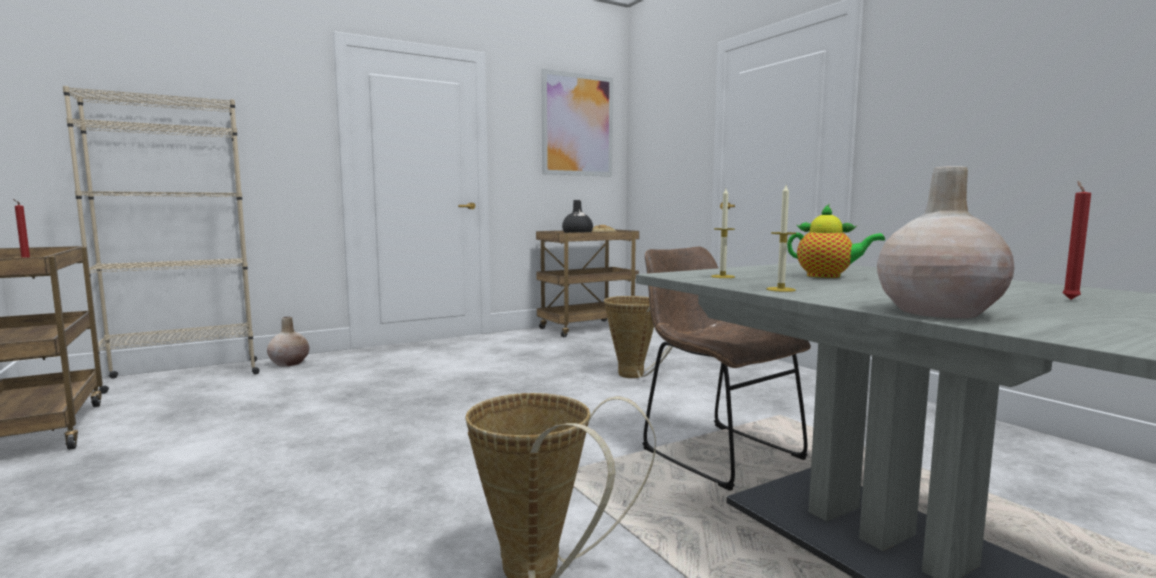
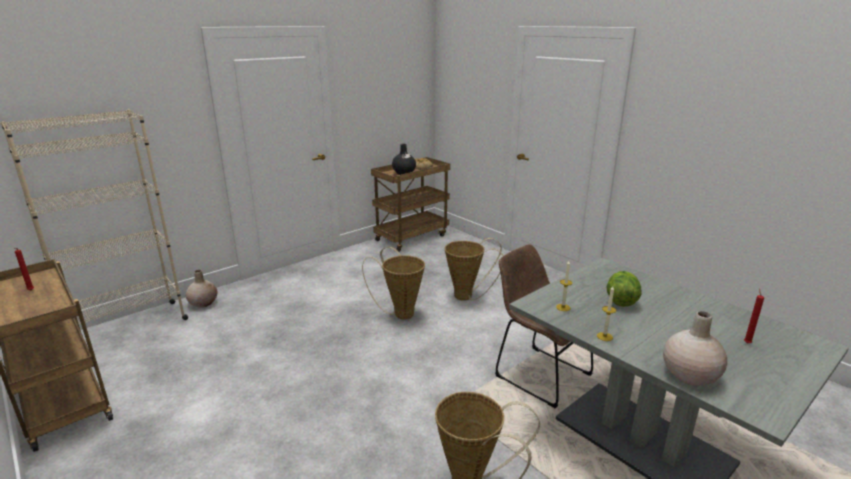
camera: 10 degrees left, 15 degrees up
(534, 384) = (400, 313): none -> basket
(577, 125) = (398, 76): picture -> none
(828, 276) = (621, 301): teapot -> lettuce

